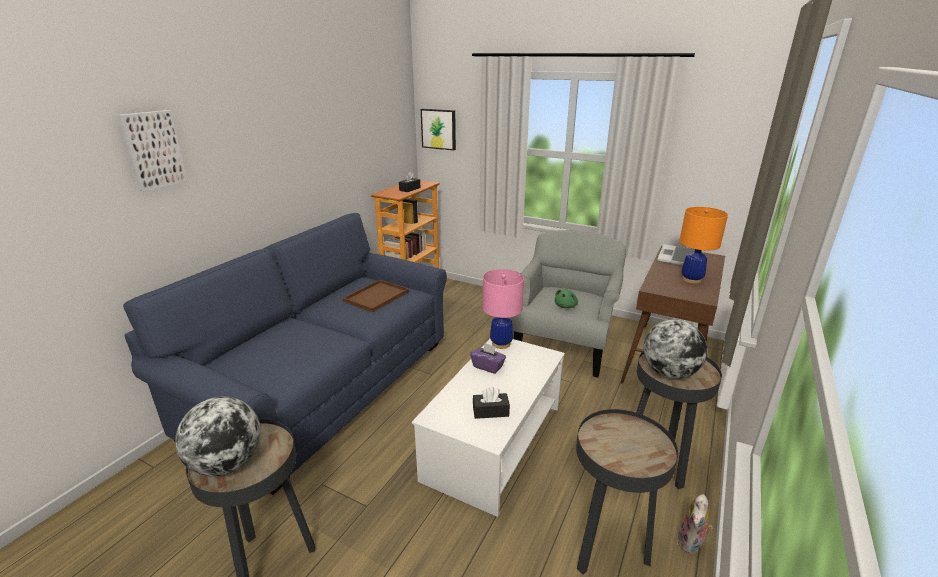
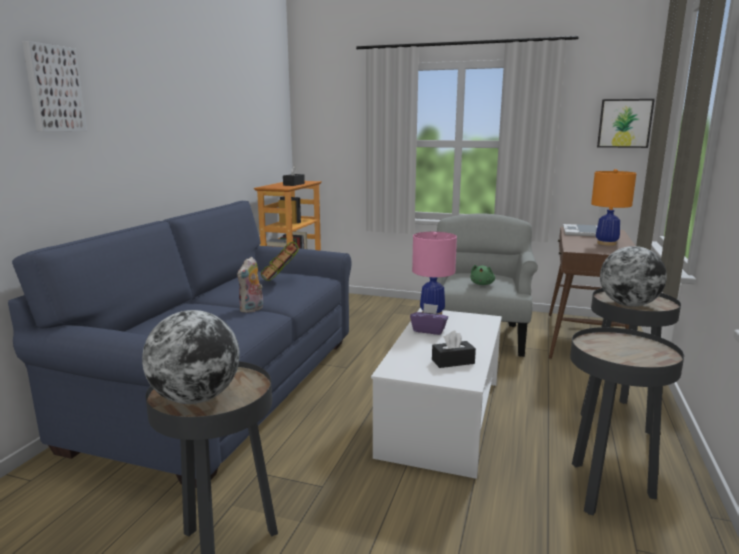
camera: 10 degrees left, 10 degrees down
(376, 297) = (281, 282): brown tray -> book
(439, 129) = (318, 127): picture -> picture (624, 123)
(691, 543) = (686, 476): plush toy -> plush toy (252, 310)

